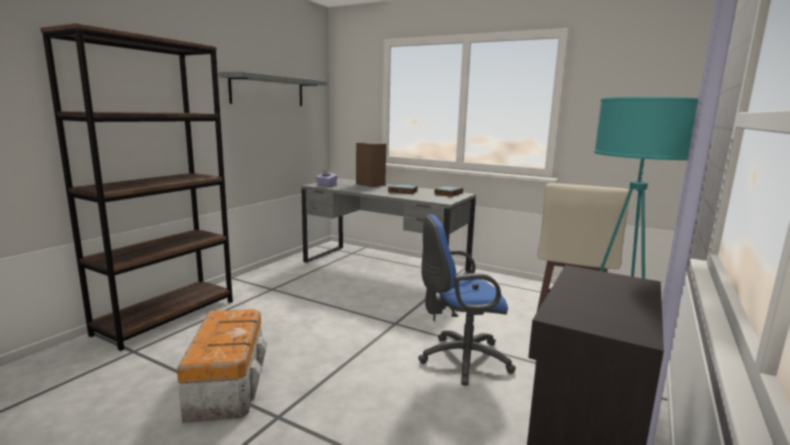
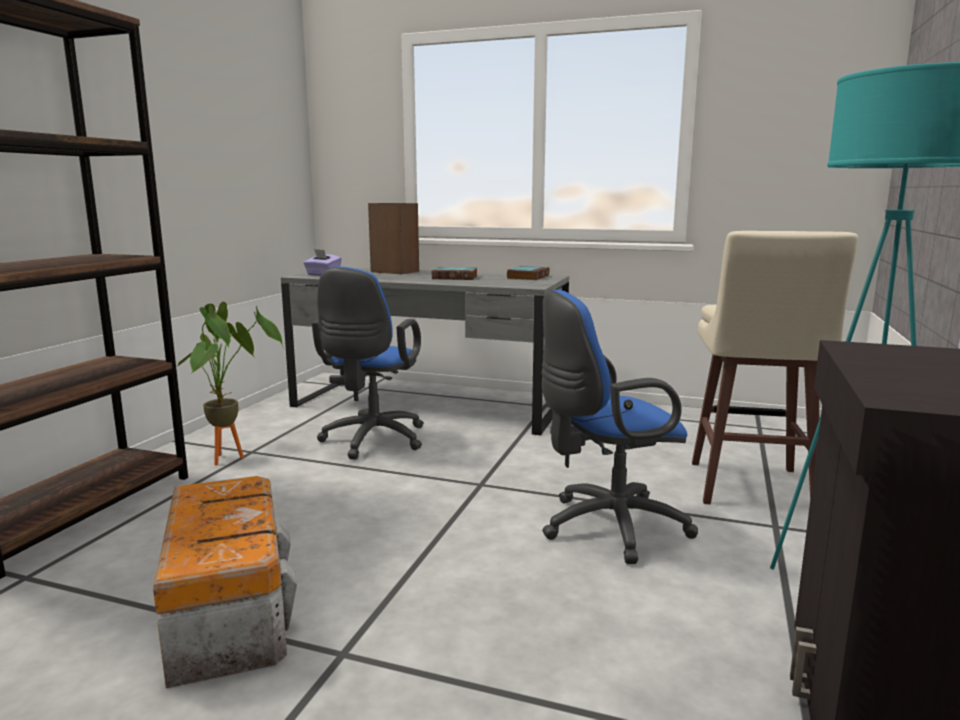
camera: 10 degrees left, 0 degrees up
(260, 291) = (232, 456): none -> potted plant
(268, 91) = (215, 116): grey shelf -> none
(341, 289) = (371, 441): none -> blue office chair

